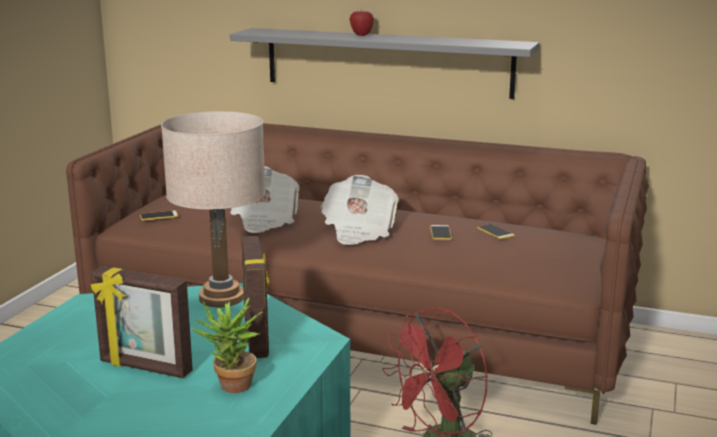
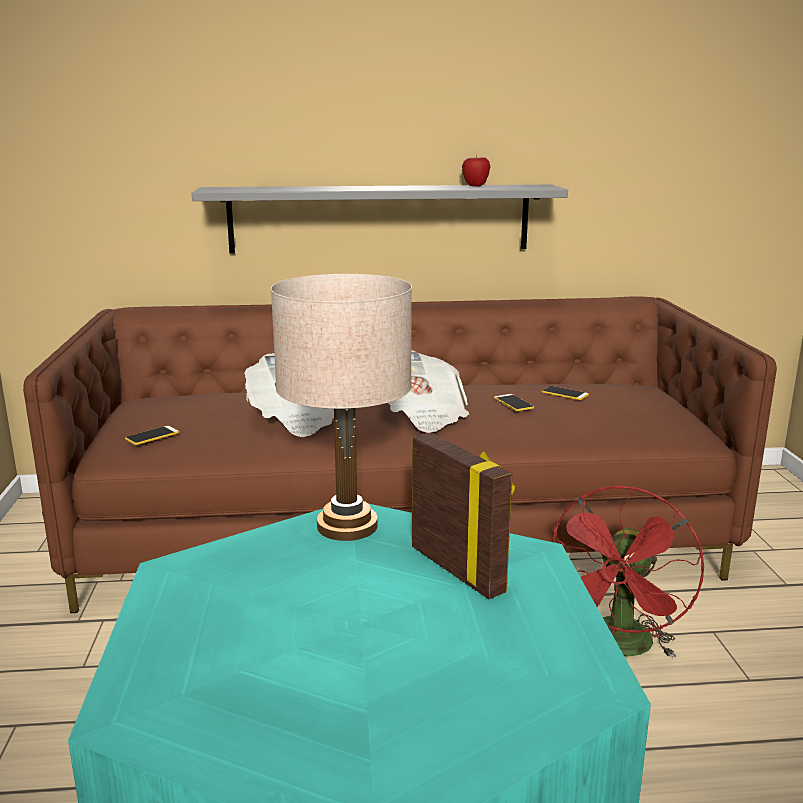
camera: 25 degrees left, 0 degrees up
(145, 368) = (367, 650): picture frame -> none
(231, 388) = (516, 648): potted plant -> none
(361, 35) = (354, 187): apple -> apple (475, 186)

